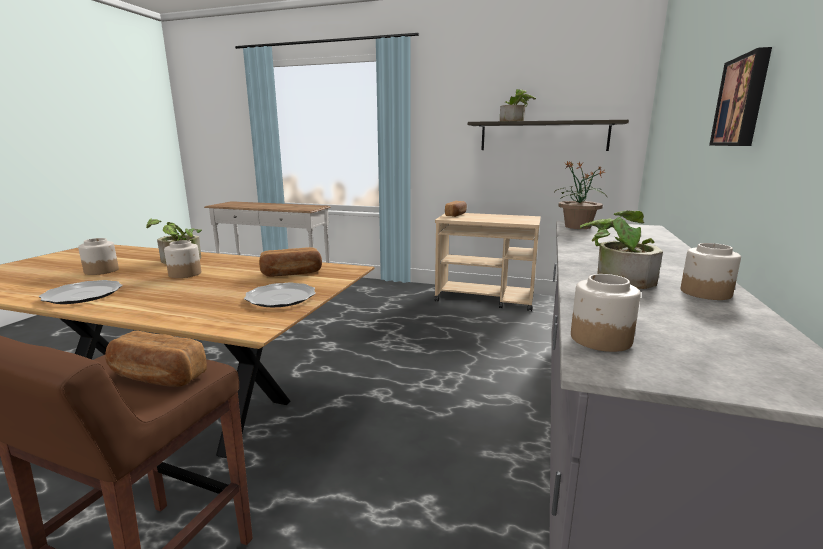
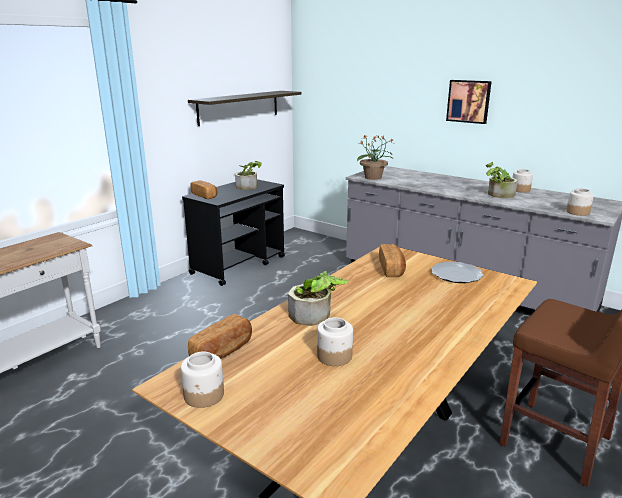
camera: 70 degrees left, 5 degrees up
(83, 295) = (429, 352): plate -> none
(157, 376) = (569, 315): bread -> bread (223, 351)
(184, 274) = (373, 310): jar -> jar (204, 395)
(485, 298) = (239, 265): beige cart -> black cart
(515, 121) = (230, 97): potted plant -> potted plant (249, 186)

